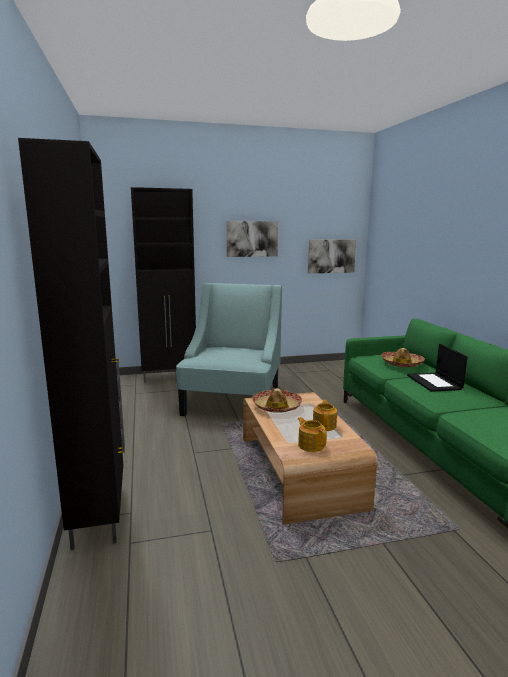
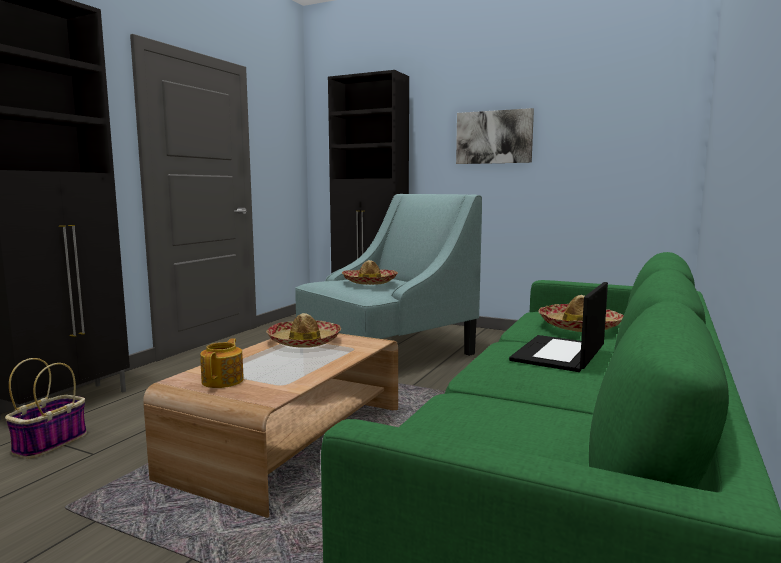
camera: 40 degrees right, 5 degrees down
(163, 539) = (50, 442): none -> basket
(235, 354) = (370, 282): none -> hat
(324, 425) = (297, 370): teapot -> none
(331, 256) = (630, 161): picture -> none

